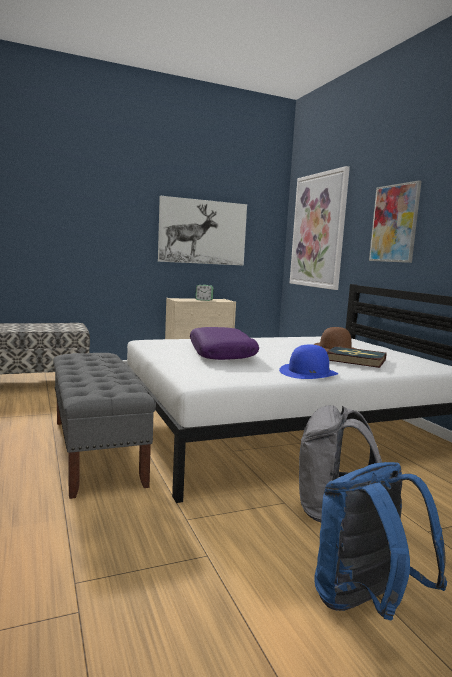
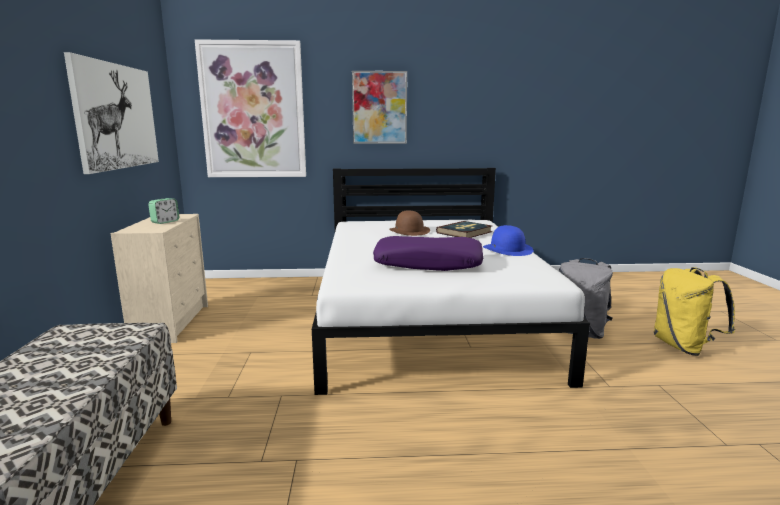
camera: 70 degrees left, 5 degrees up
(96, 451) = (461, 422): grey bench -> none
(365, 604) = (684, 347): blue backpack -> yellow backpack

